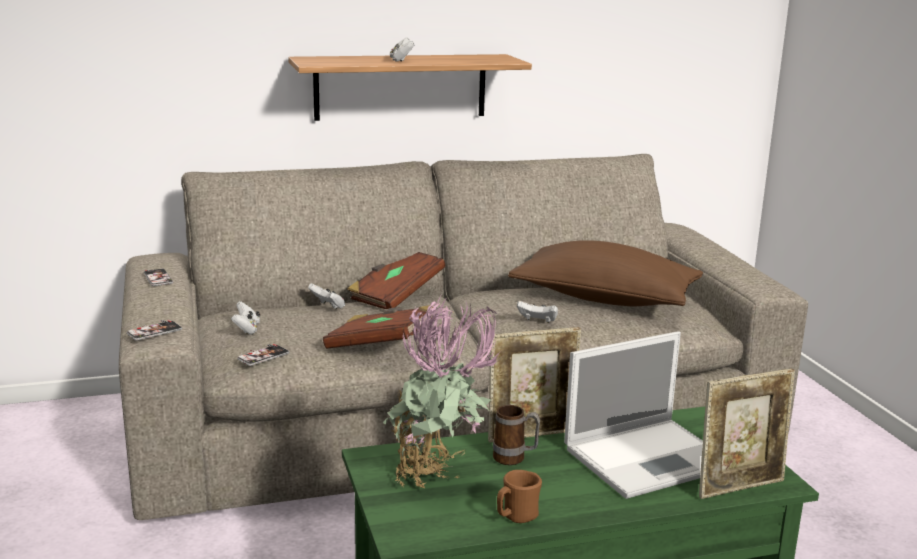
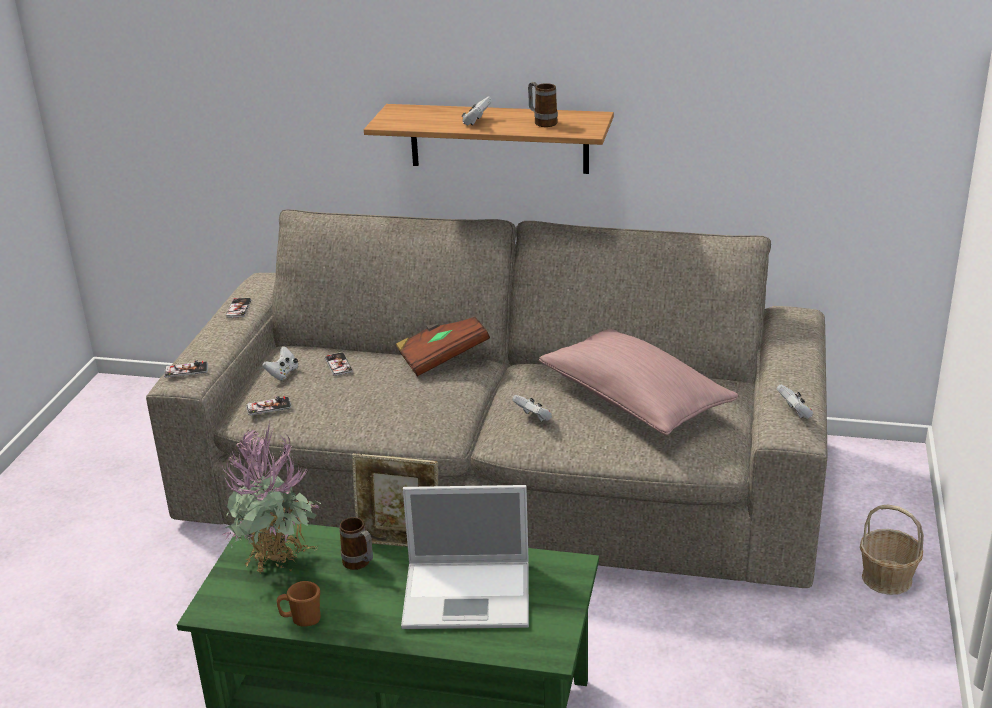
camera: 30 degrees right, 10 degrees up
(298, 315) = (338, 365): none -> phone
(328, 306) = (373, 359): white game controller -> white game controller (794, 413)
(380, 347) = (368, 417): brown book -> none
(460, 59) = (542, 122): none -> mug
(604, 299) = (635, 401): brown pillow -> pink pillow
(740, 486) = (509, 647): picture frame -> none
(823, 420) = (887, 579): none -> basket

